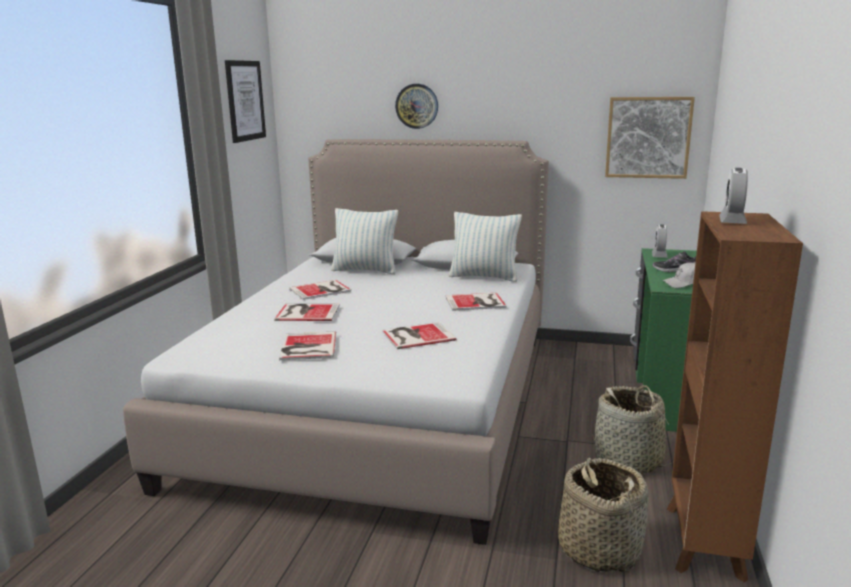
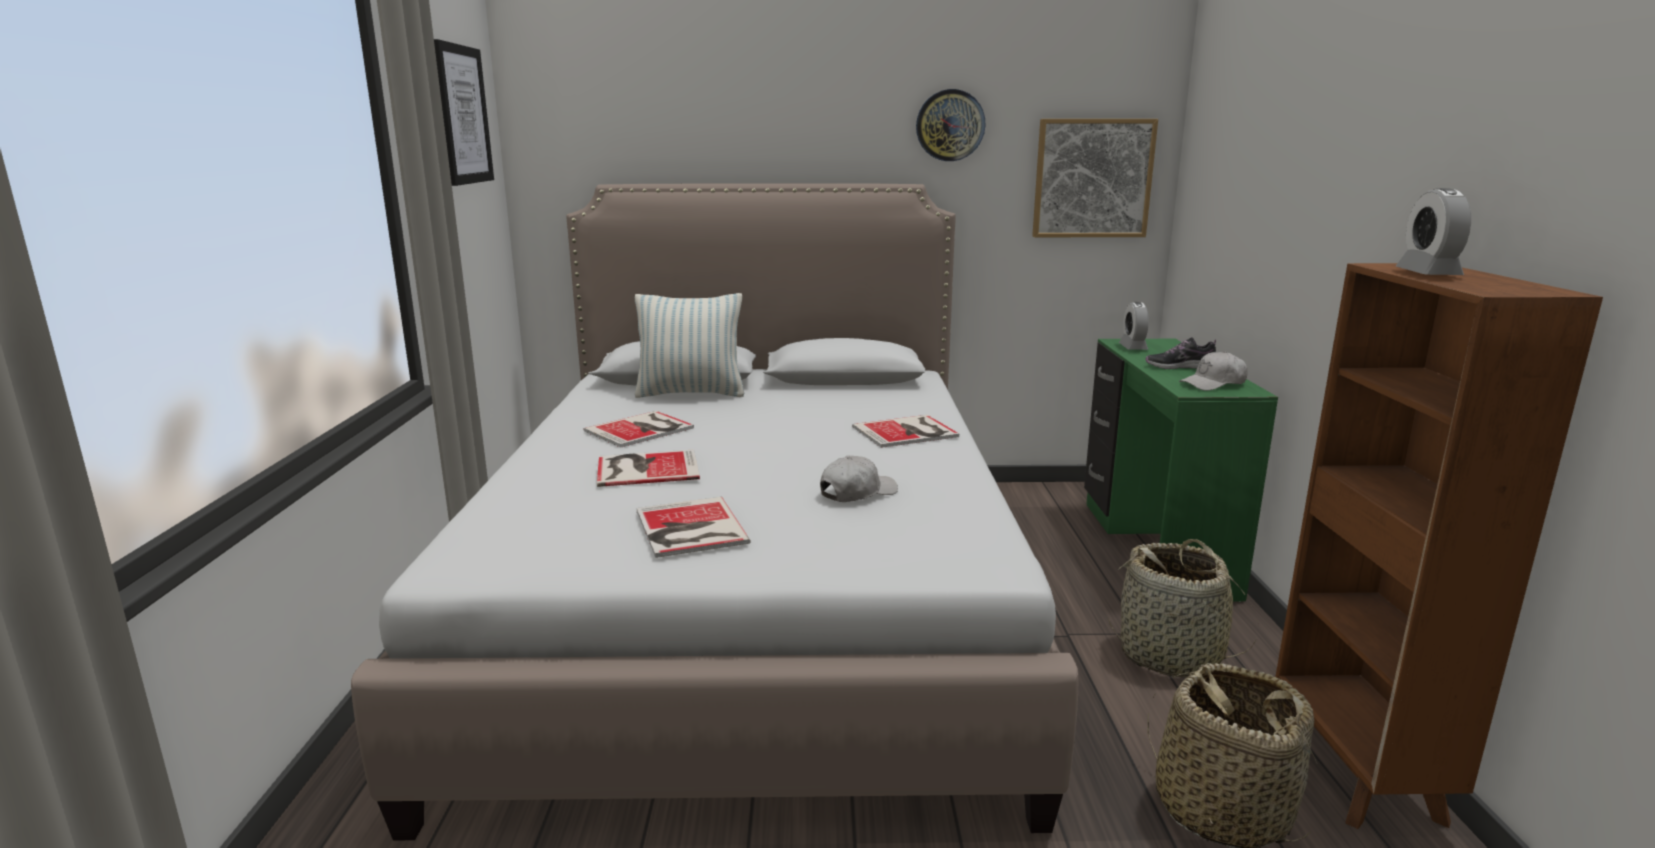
camera: 15 degrees left, 0 degrees up
(416, 336) = (857, 493): book -> white cap
(417, 106) = (746, 131): wall clock -> wall clock (950, 125)
(484, 277) = (885, 393): pillow -> none

